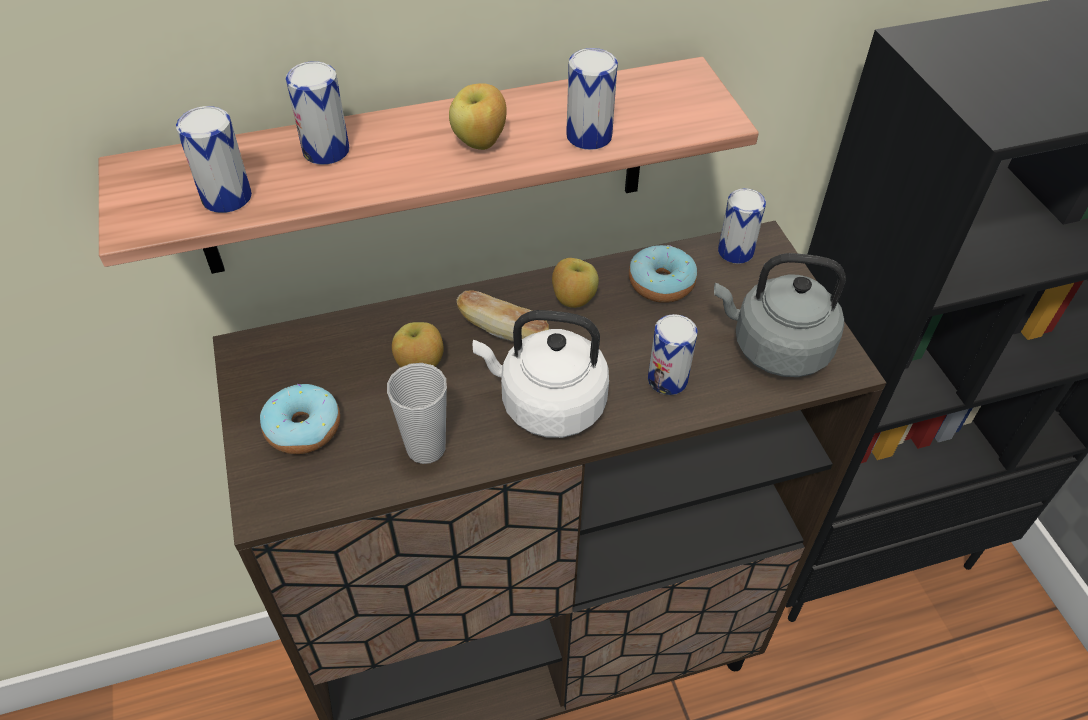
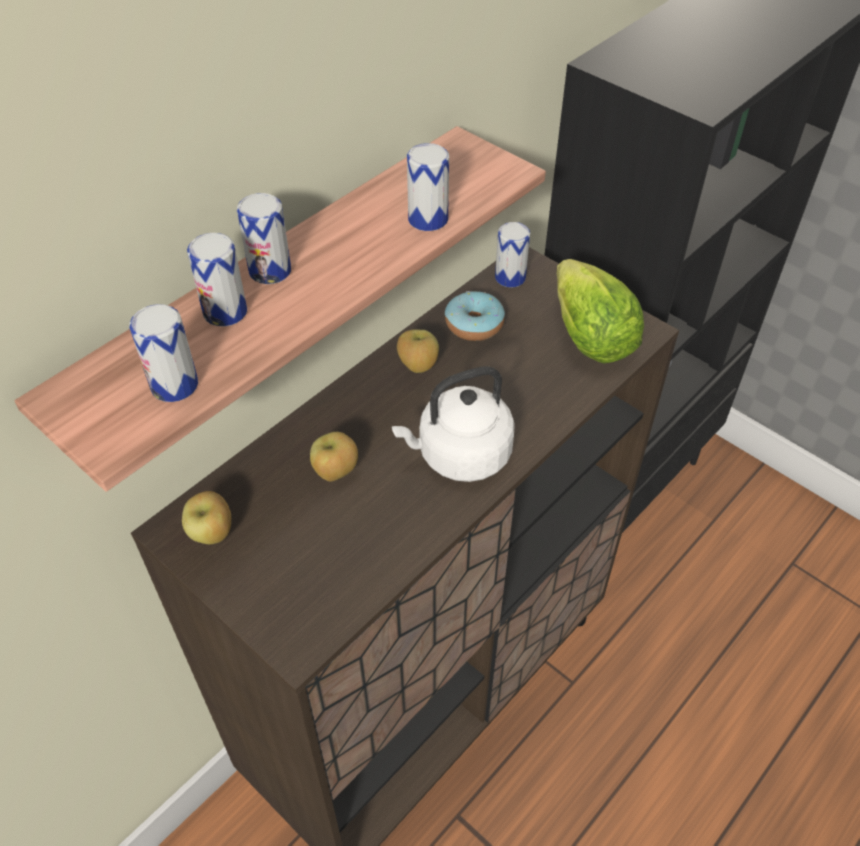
camera: 30 degrees left, 0 degrees up
(303, 428) = (278, 568): donut -> none
(426, 448) = (392, 534): cup -> none
(480, 142) = (348, 256): apple -> apple (212, 534)
(502, 330) = (381, 414): bread -> none
(667, 379) = (533, 395): can -> can (270, 270)
(775, 348) = (590, 338): grey kettle -> lettuce

